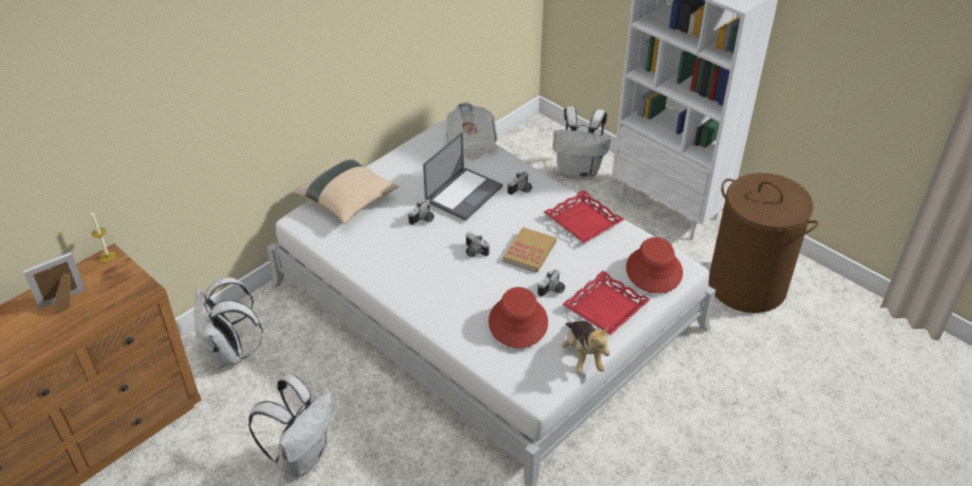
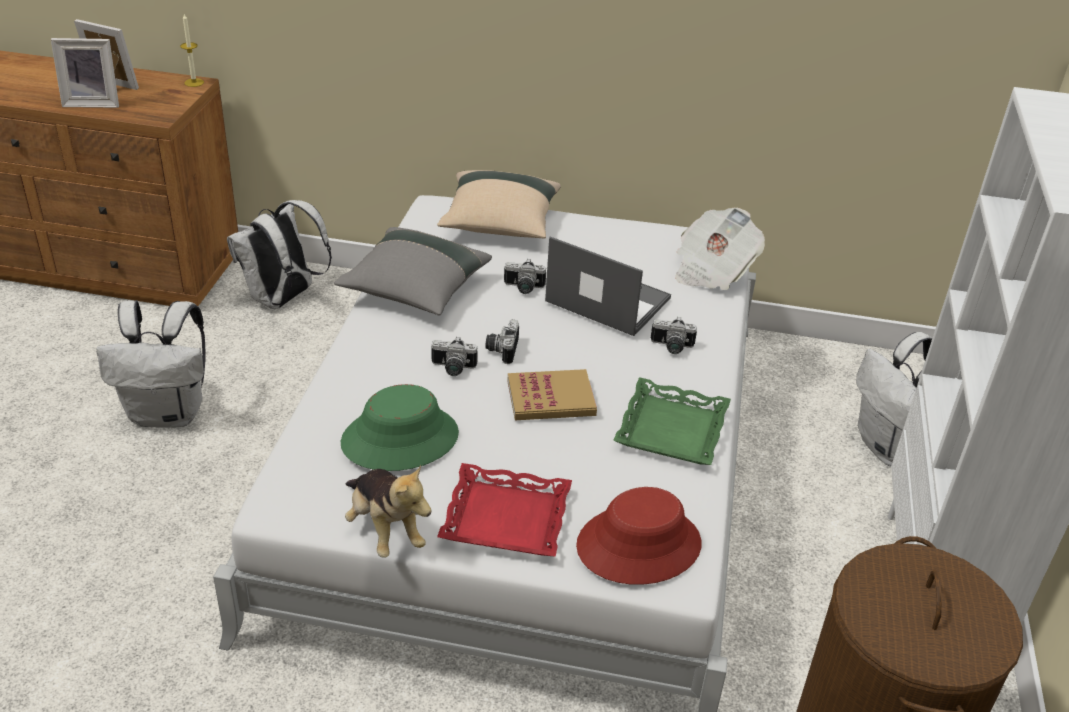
camera: 55 degrees right, 5 degrees down
(81, 318) = (93, 102): none -> picture frame
(384, 264) = (414, 290): none -> grey pillow
(464, 193) = (606, 299): laptop -> laptop turned 150 degrees counterclockwise
(517, 322) = (400, 438): red hat -> green hat
(553, 290) = (493, 450): camera -> camera (452, 369)
(583, 221) = (672, 430): red tray -> green tray
(583, 356) = (384, 529): plush toy -> plush toy turned 75 degrees counterclockwise

